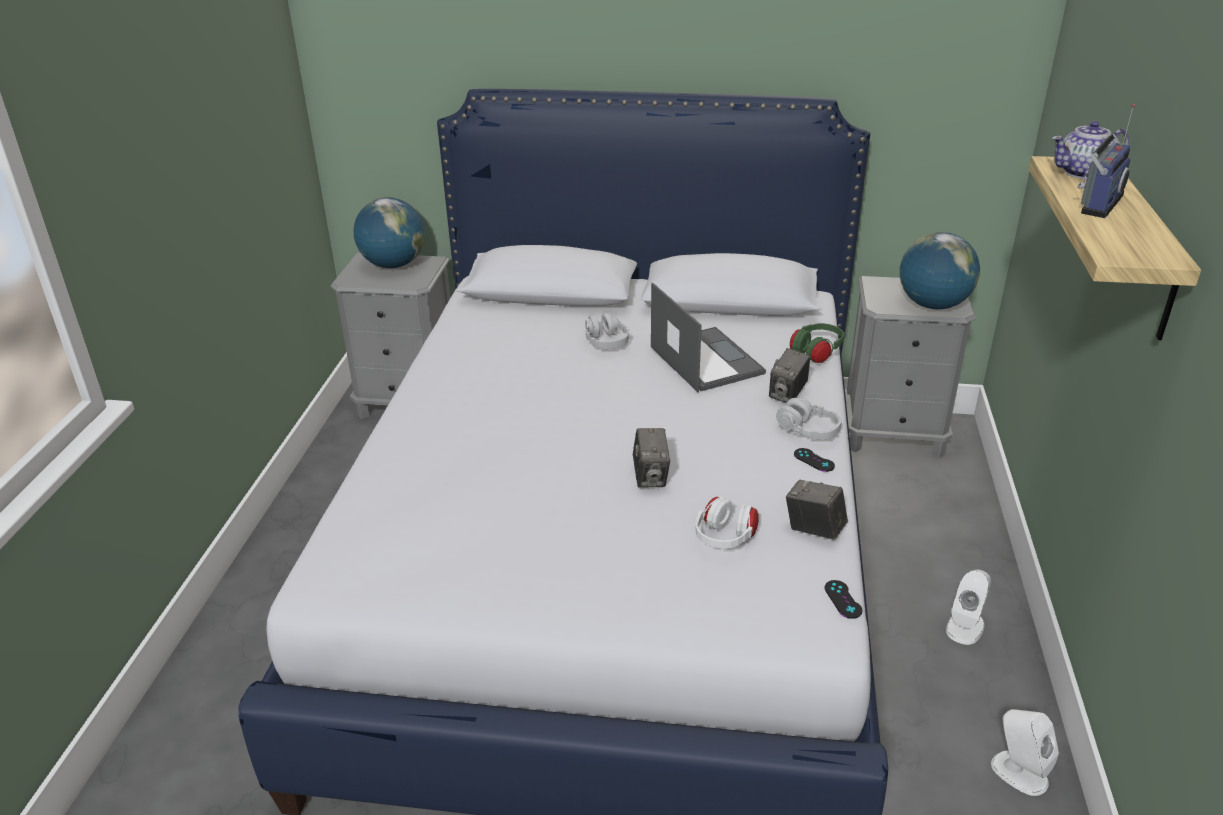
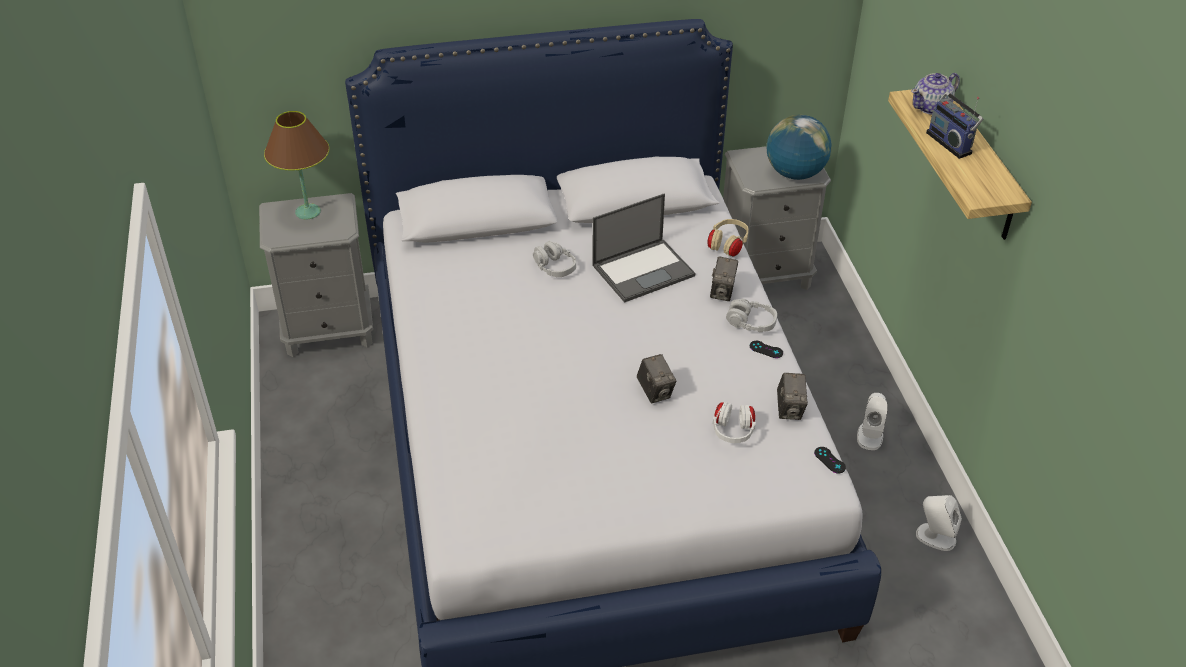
camera: 20 degrees left, 10 degrees up
(393, 264) = (307, 212): globe -> brown table lamp
(705, 359) = (644, 270): laptop -> laptop turned 105 degrees clockwise
(814, 529) = (790, 409): camera -> camera turned 105 degrees counterclockwise
(816, 353) = (727, 246): green headphones -> beige headphones
(1097, 203) = (951, 142): radio -> radio turned 135 degrees clockwise

